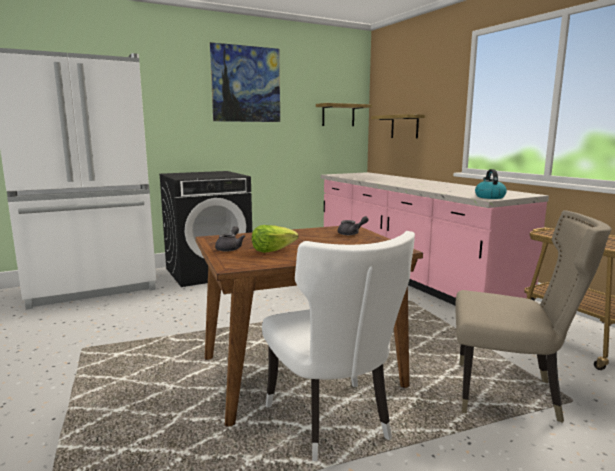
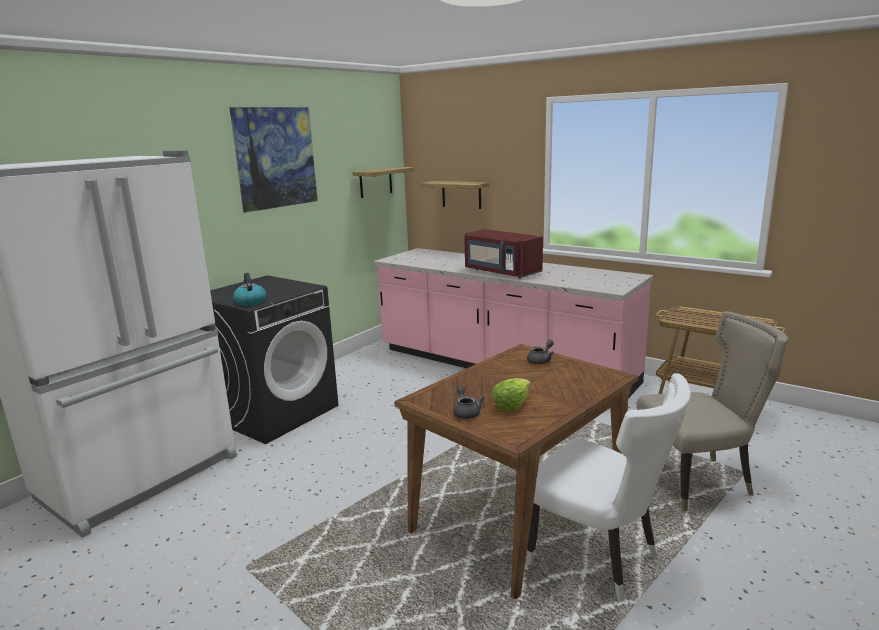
camera: 25 degrees left, 5 degrees up
(405, 184) = (501, 272): none -> red microwave
(489, 197) = (613, 287): kettle -> kettle (250, 302)

